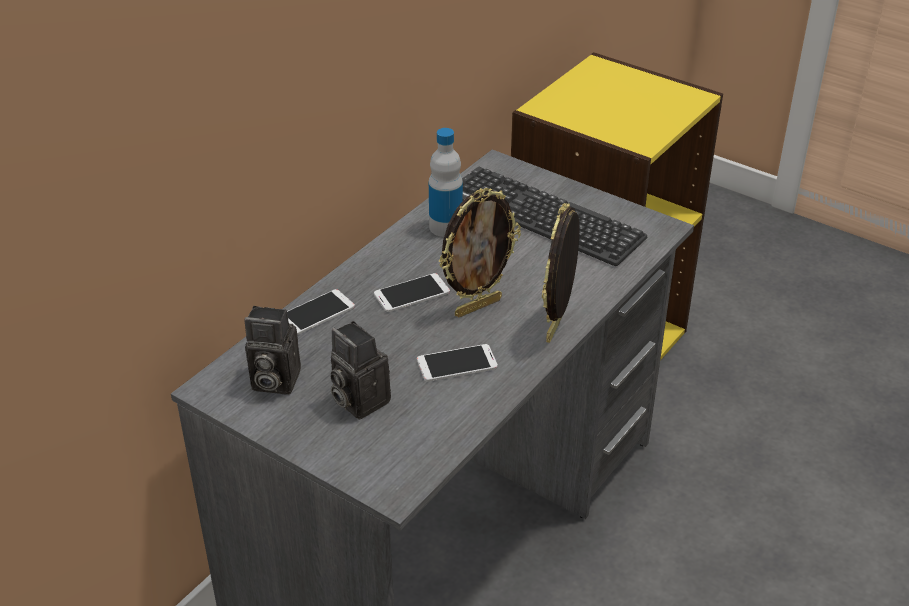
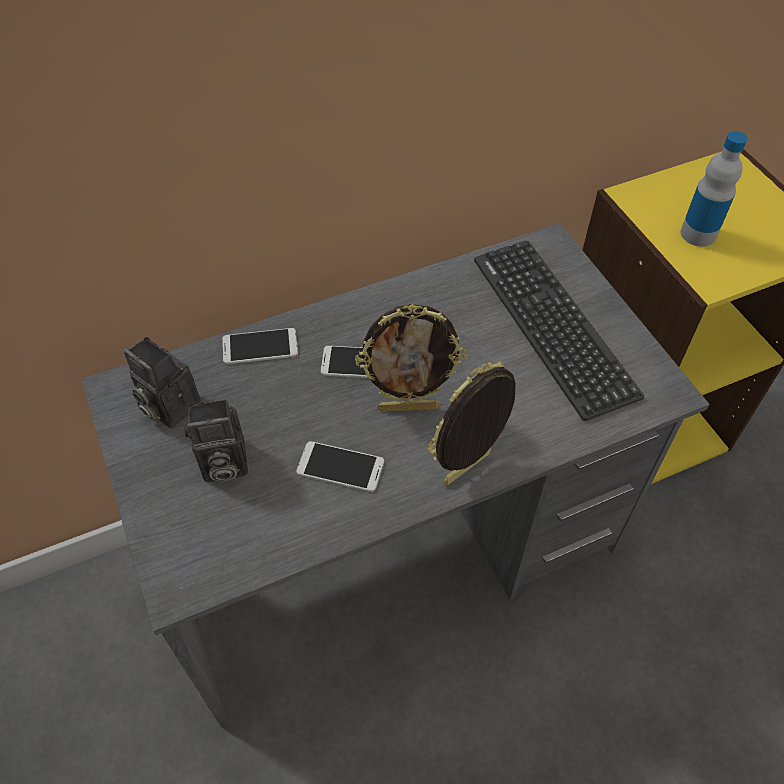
camera: 30 degrees right, 15 degrees up
(357, 400) = (222, 465): camera -> camera turned 90 degrees counterclockwise
(445, 227) = (447, 298): bottle -> bottle (698, 234)

